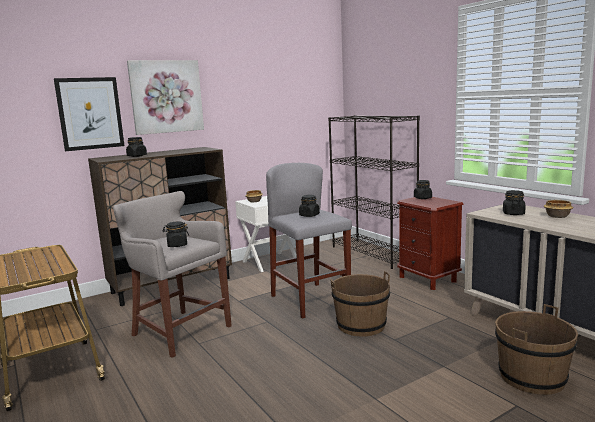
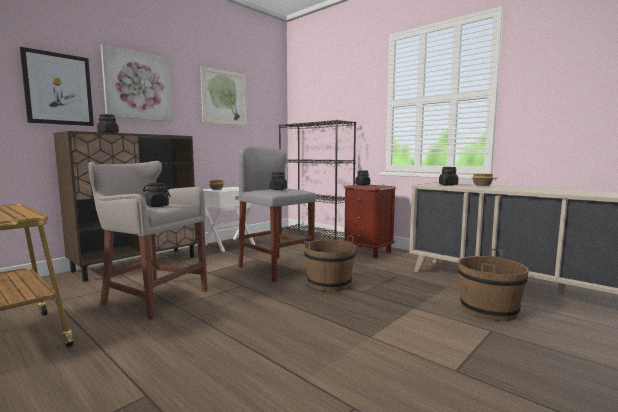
camera: 15 degrees left, 5 degrees down
(262, 92) = (224, 97): none -> picture

